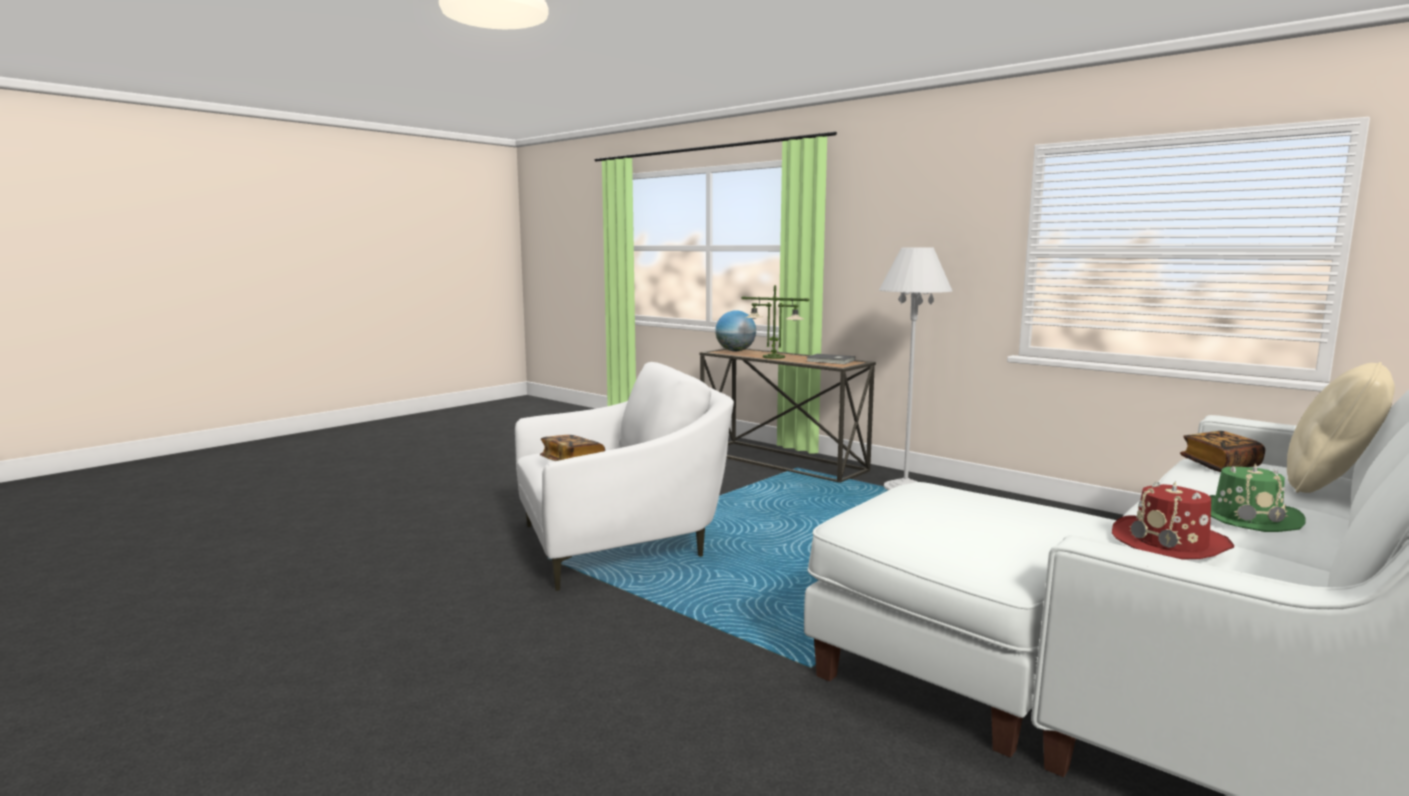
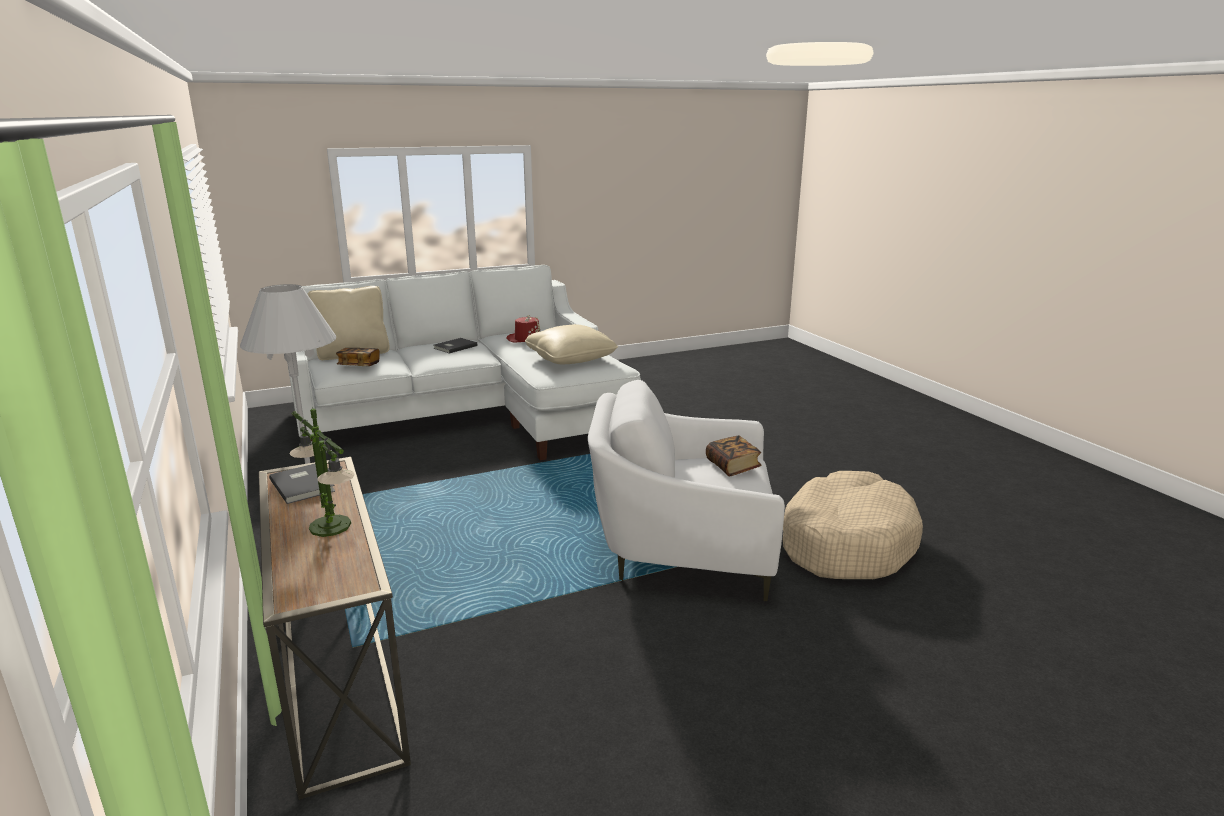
camera: 155 degrees left, 10 degrees up
(433, 582) = (846, 543): none -> beige dog bed
(735, 351) = (316, 585): globe -> none
(963, 511) = (571, 358): none -> beige pillow
(1246, 516) = (454, 347): green hat -> grey book

